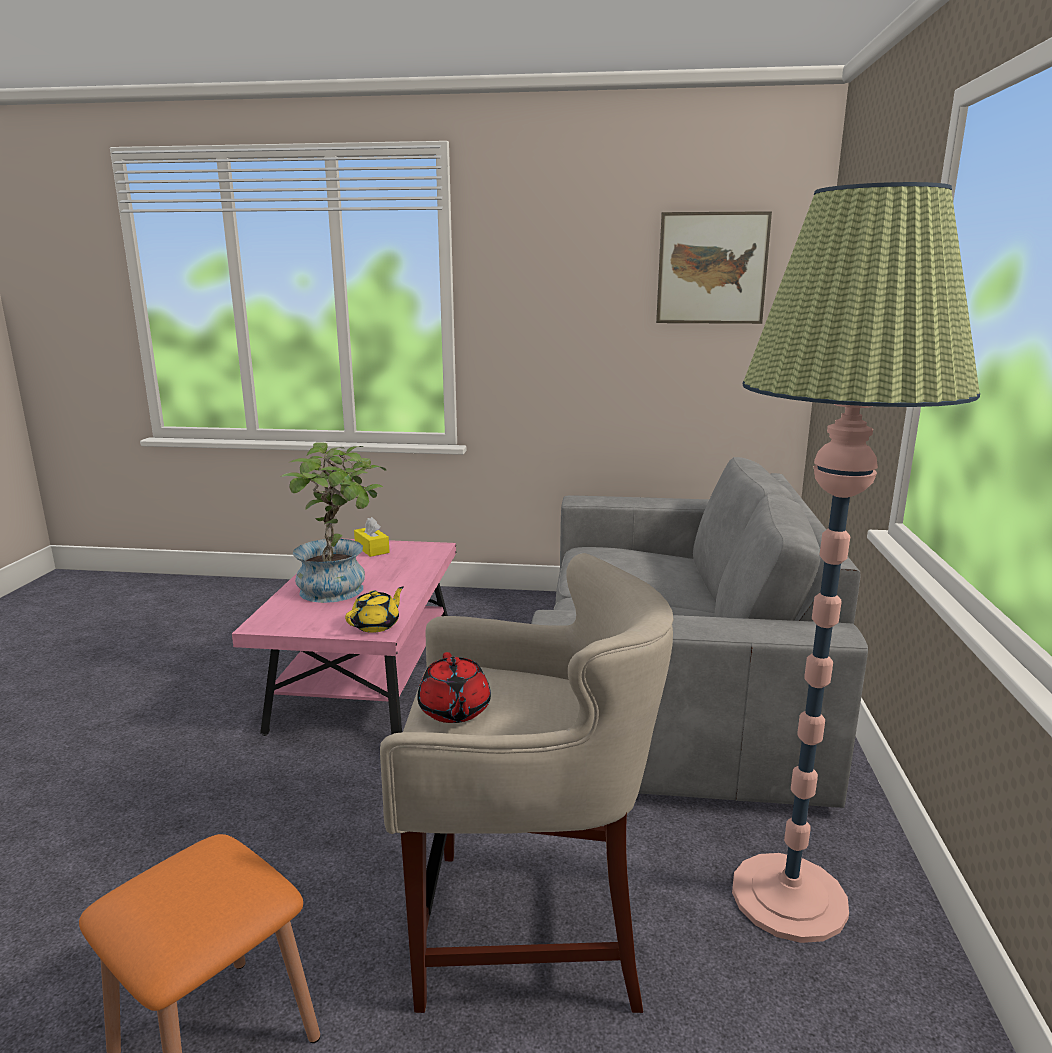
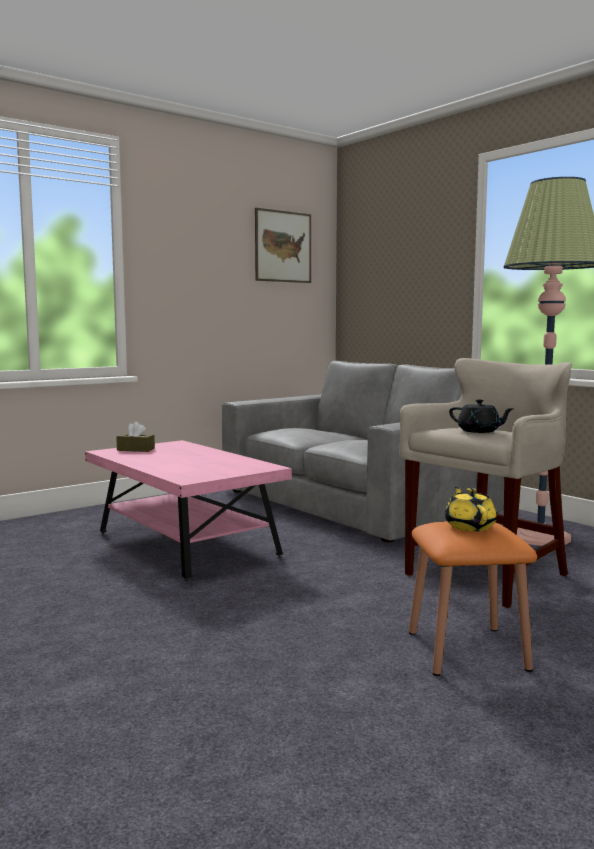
camera: 45 degrees left, 10 degrees down
(341, 591) = (185, 463): potted plant -> none
(372, 549) = (136, 449): yellow tissue box -> brown tissue box
(376, 625) = (259, 466): yellow teapot -> yellow teapot (469, 526)
(454, 711) = (479, 431): red teapot -> black teapot

